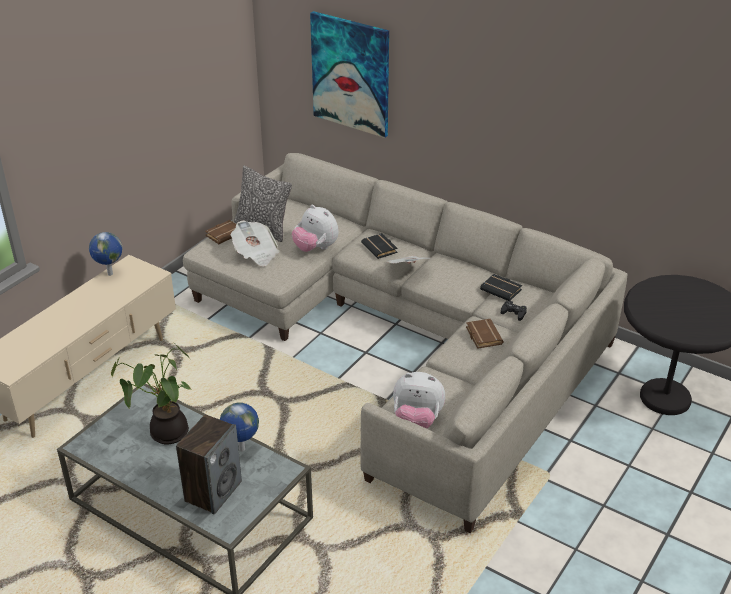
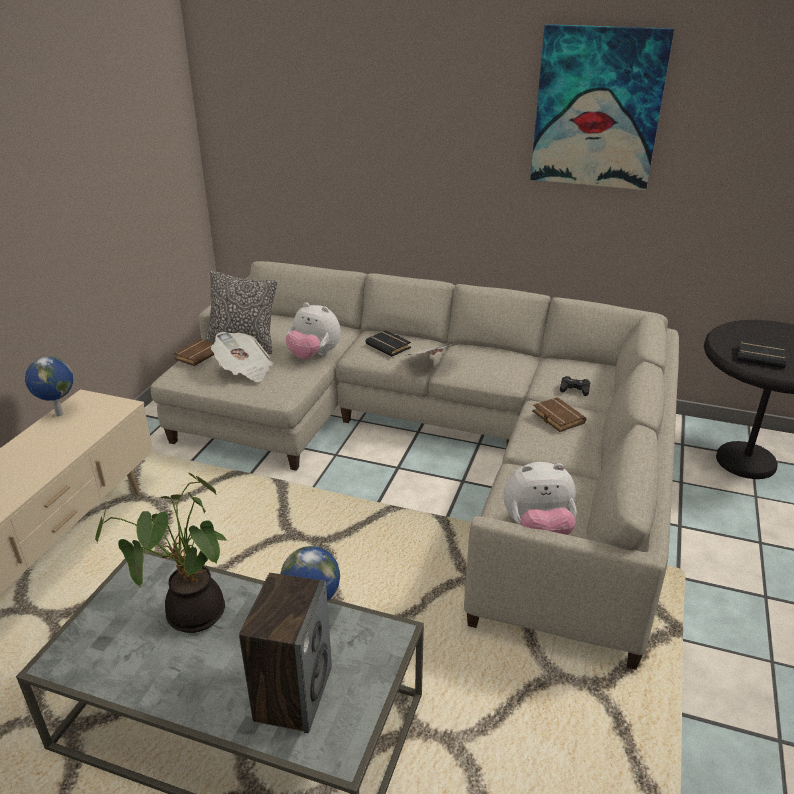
camera: 15 degrees left, 5 degrees down
(351, 74) = (323, 155): picture -> picture (597, 108)
(502, 290) = (547, 368): black book -> black book (761, 357)

